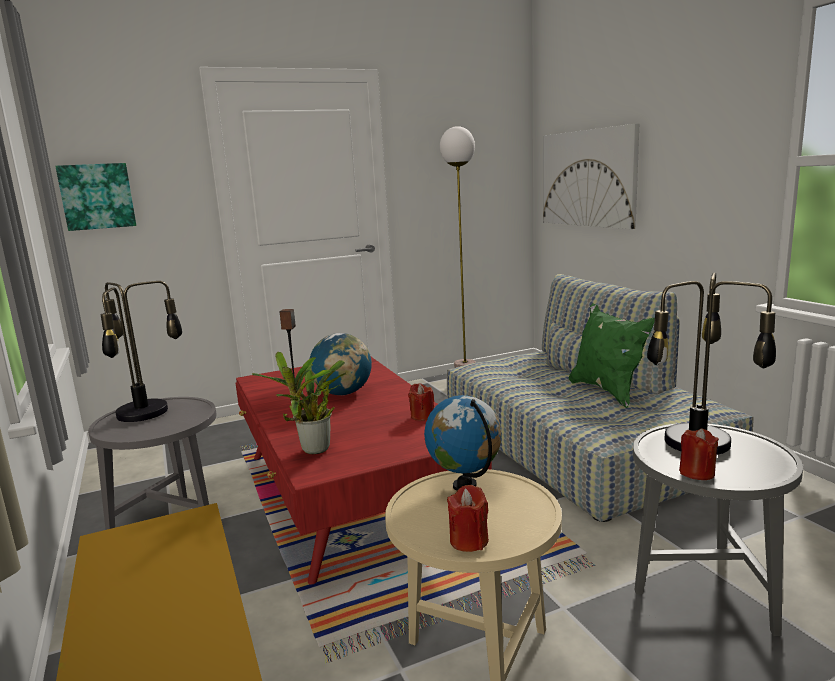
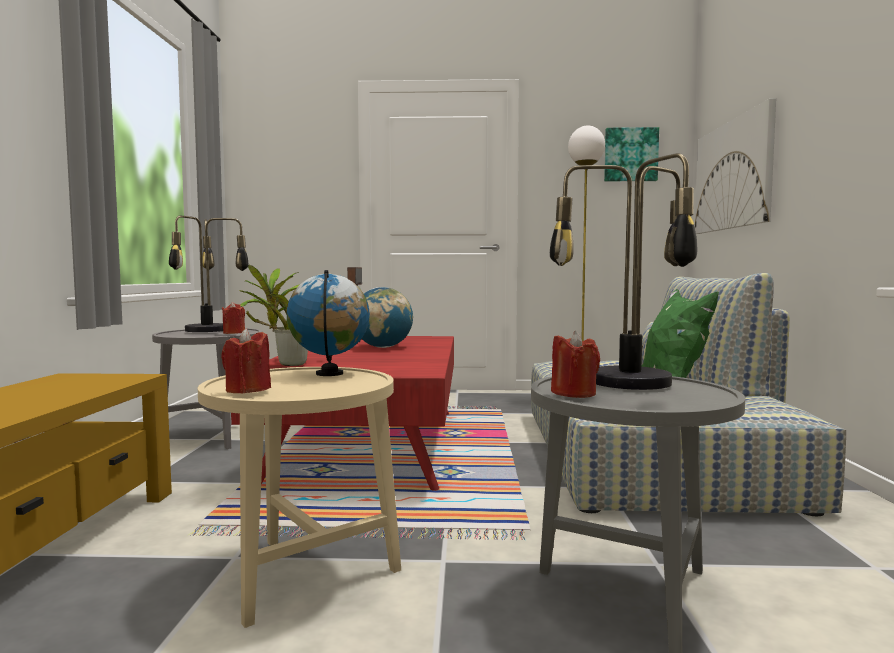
camera: 25 degrees right, 10 degrees down
(97, 196) = (267, 184): picture -> picture (630, 155)
(422, 416) = (417, 361): red candle -> red candle (234, 333)

